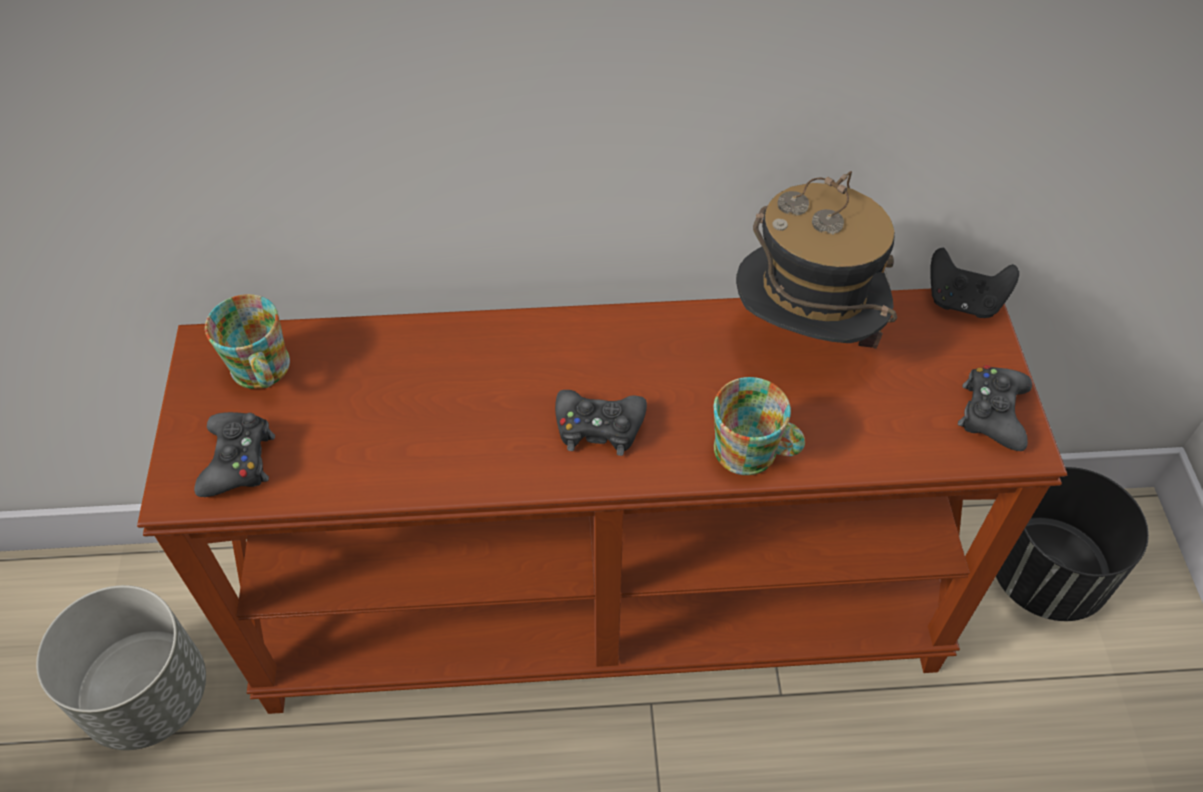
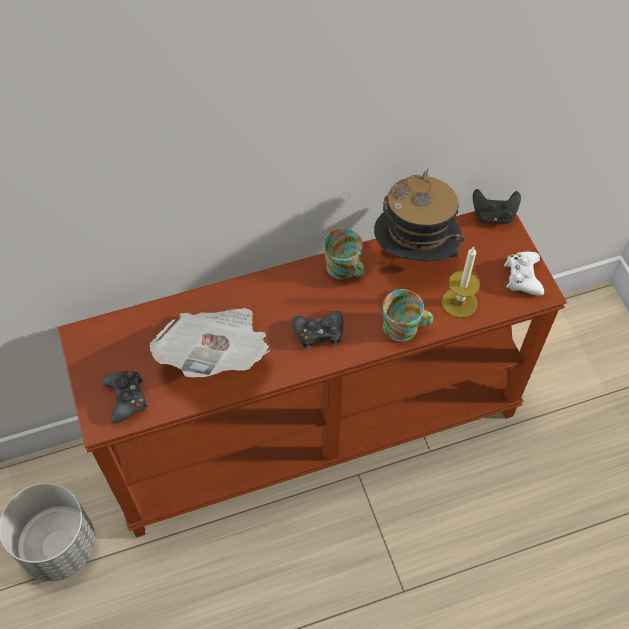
camera: 15 degrees left, 5 degrees up
(261, 373) = (119, 344): mug -> mug (345, 270)
(413, 424) = (217, 355): none -> newspaper
(864, 431) = (459, 302): none -> candle
(992, 413) = (522, 277): black game controller -> white game controller
(1046, 576) = (560, 347): black planter -> none

